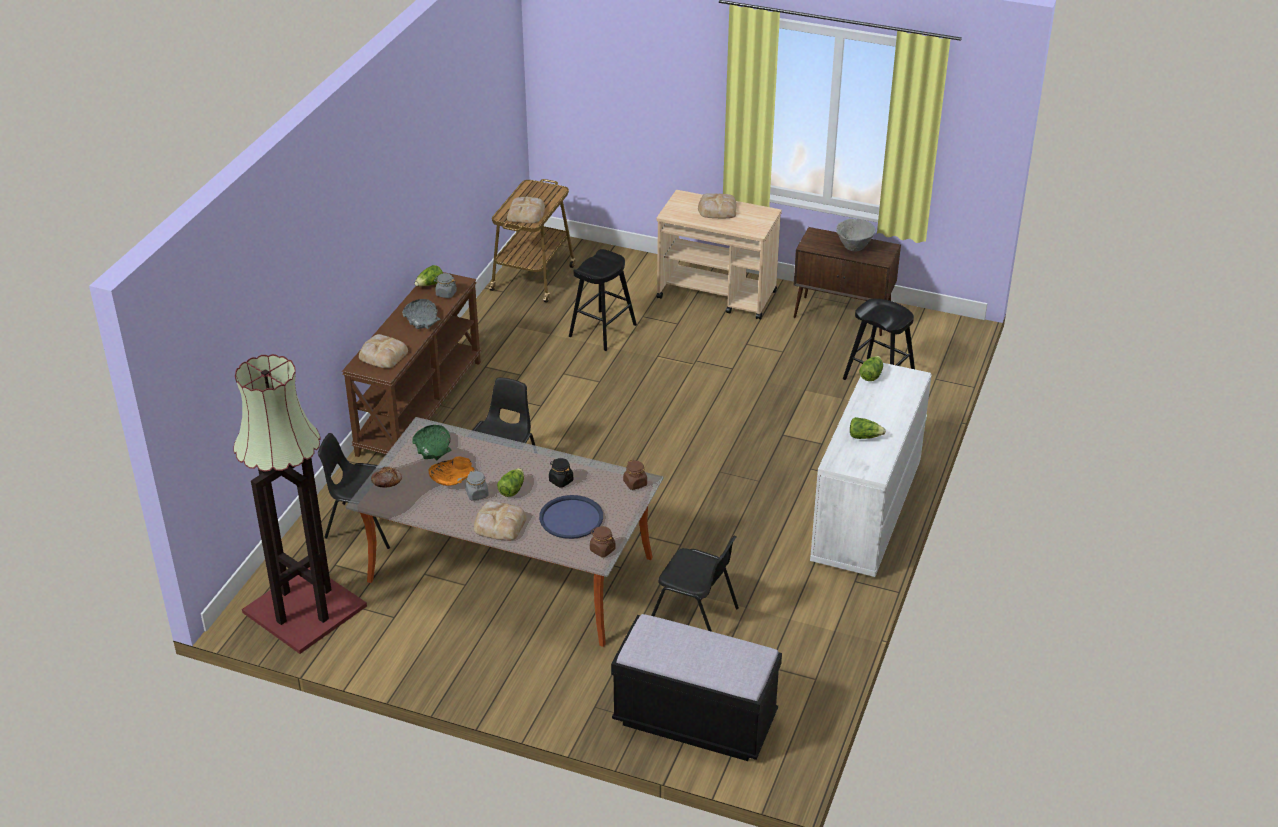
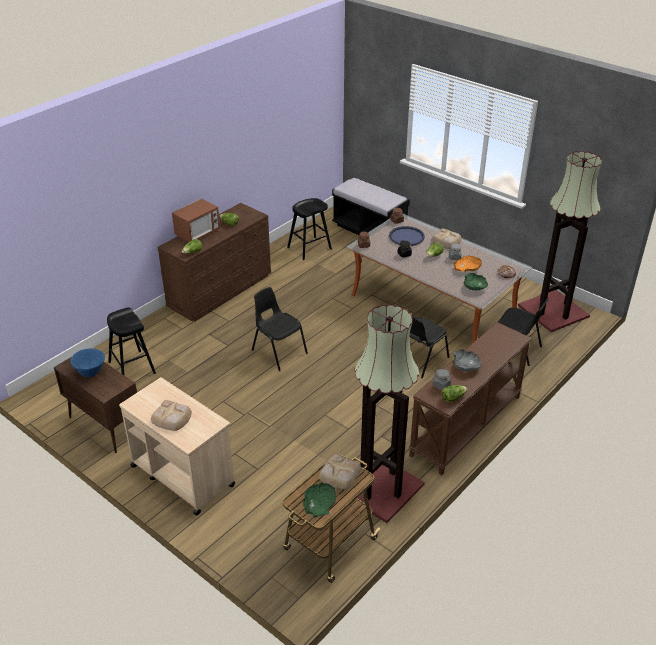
camera: 160 degrees left, 0 degrees up
(383, 354) = (500, 343): bread -> none
(503, 329) = (380, 486): none -> floor lamp
(533, 193) = (319, 504): none -> green bowl
(602, 330) = (298, 462): black stool -> black stool (309, 248)
(695, 616) = (345, 265): black chair -> black chair (278, 351)
(854, 247) = (91, 372): grey bowl -> blue bowl
(865, 514) = (220, 290): white dresser -> brown dresser
(895, 407) = (197, 233): none -> microwave

